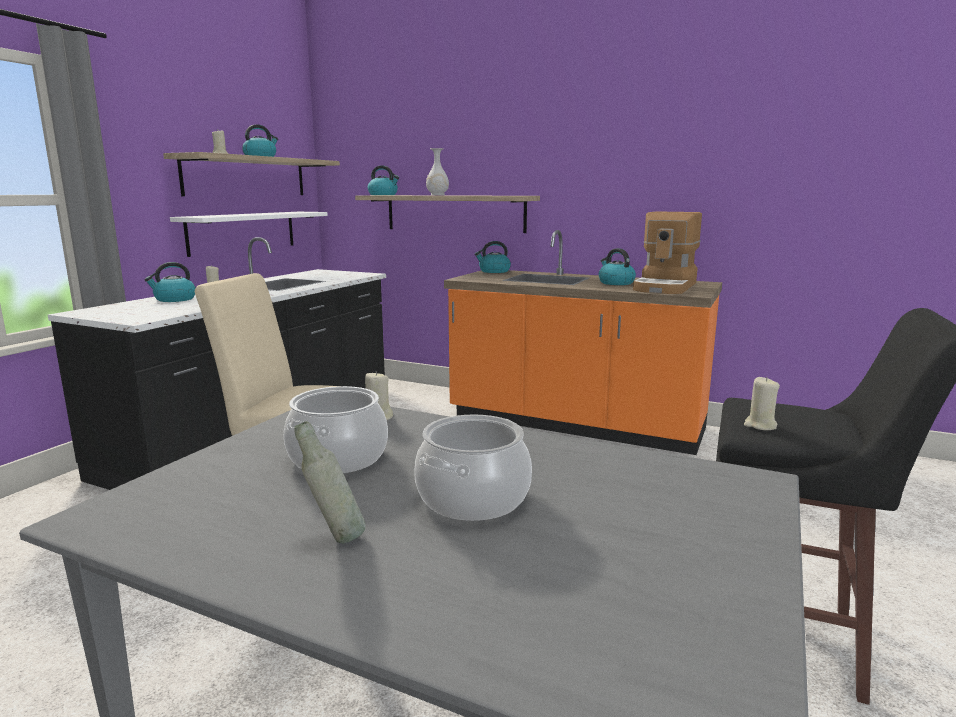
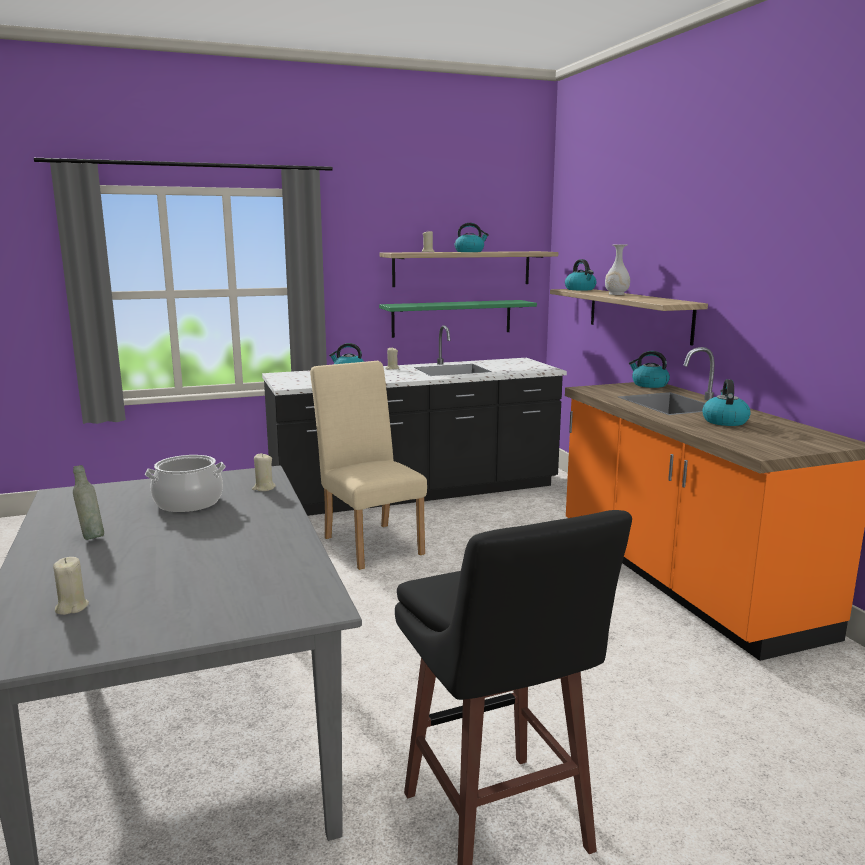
camera: 45 degrees right, 0 degrees up
(243, 232) = (452, 318): white shelf -> green shelf
(472, 497) = (177, 545): cooking pot -> none
(666, 287) = (764, 437): coffee machine -> none
(760, 425) = (449, 583): beige candle -> beige candle (71, 607)

